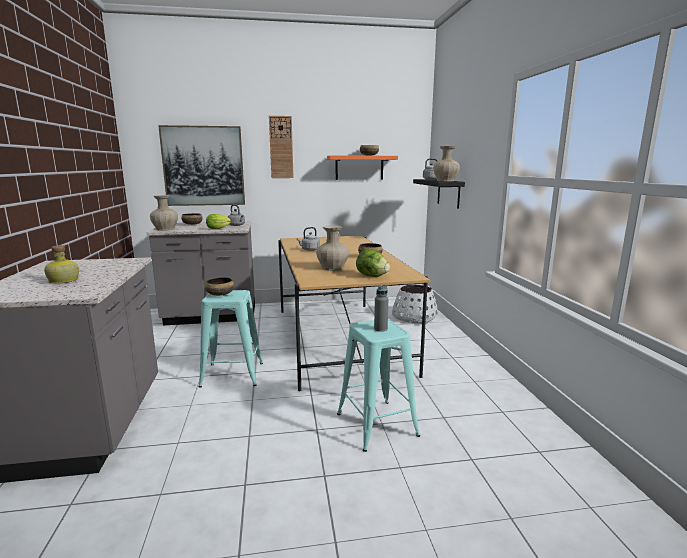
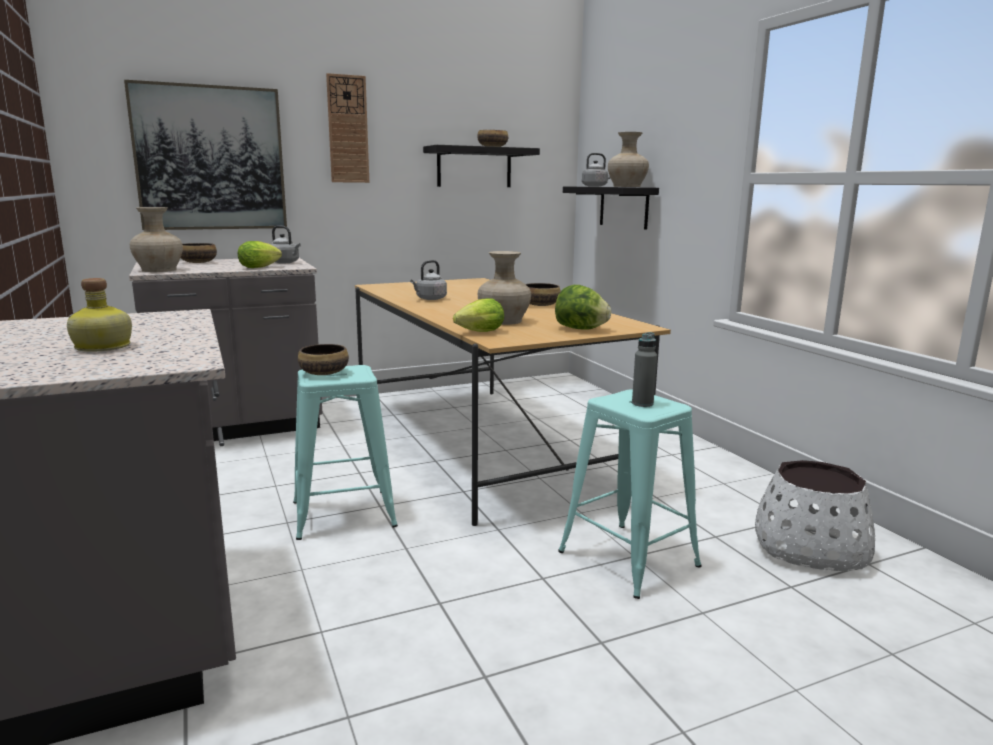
camera: 15 degrees left, 0 degrees up
(307, 275) = (478, 332): none -> lettuce
(359, 167) = (474, 167): orange shelf -> black shelf
(414, 317) = (579, 404): white planter -> white planter (810, 548)

